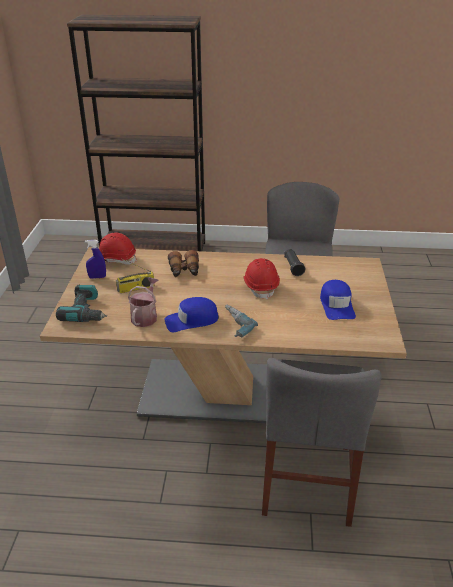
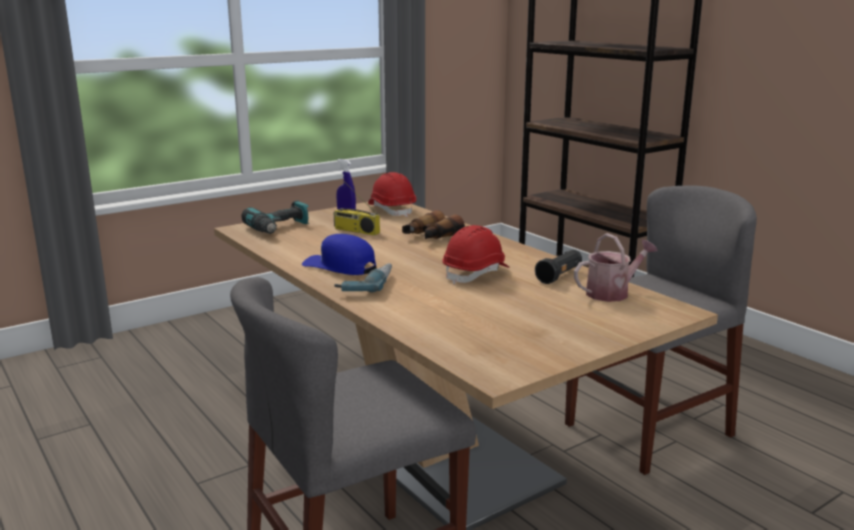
camera: 50 degrees right, 15 degrees down
(145, 316) = (312, 248): watering can -> watering can (612, 292)
(337, 305) = (523, 321): blue cap -> none

